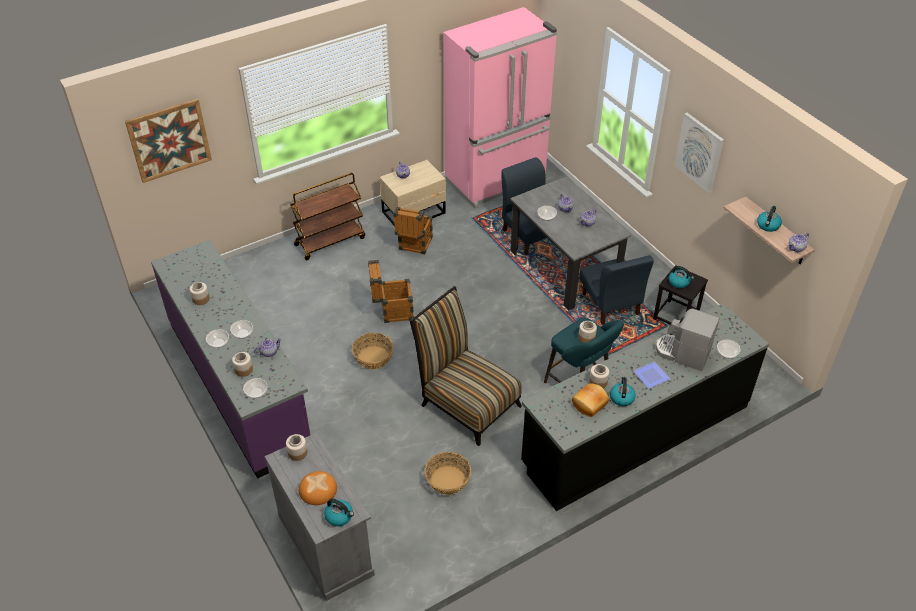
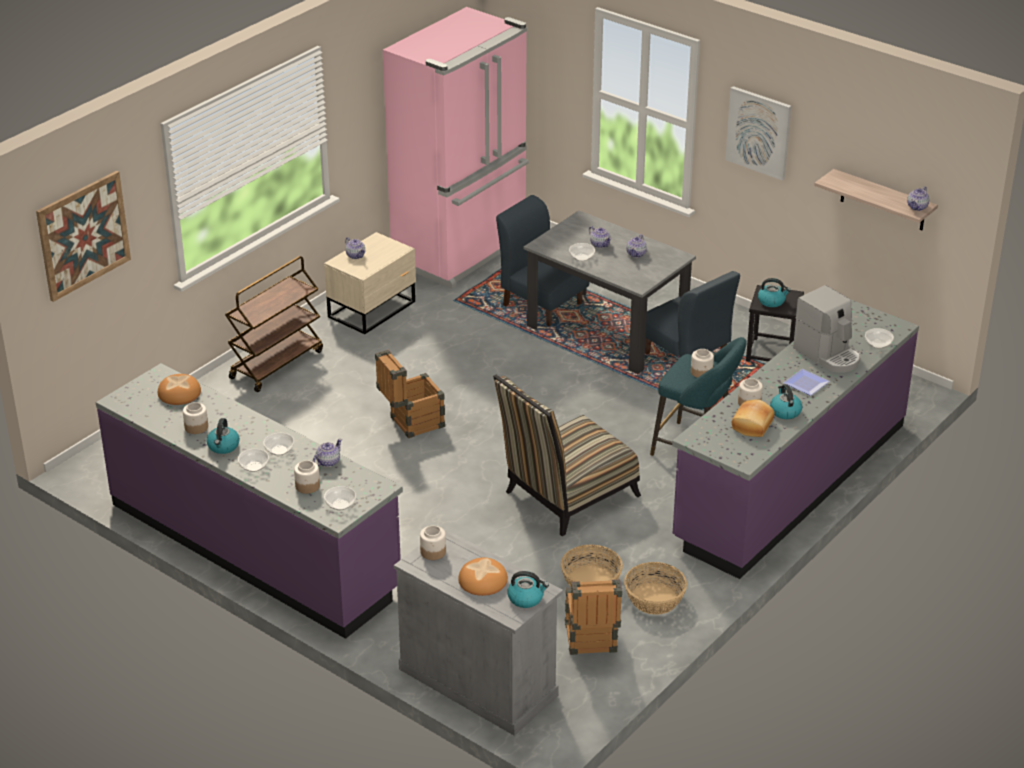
camera: 20 degrees left, 10 degrees down
(206, 268) = (179, 393): none -> bread
(373, 357) = (417, 478): basket -> basket (654, 599)
(414, 246) = (395, 347): crate -> crate (591, 643)
(466, 402) = (565, 497): chair -> chair turned 60 degrees counterclockwise
(635, 434) = (790, 482): black counter -> purple counter
(682, 353) = (828, 355): coffee machine -> coffee machine turned 135 degrees counterclockwise
(768, 226) = (874, 192): kettle -> kettle (223, 446)

